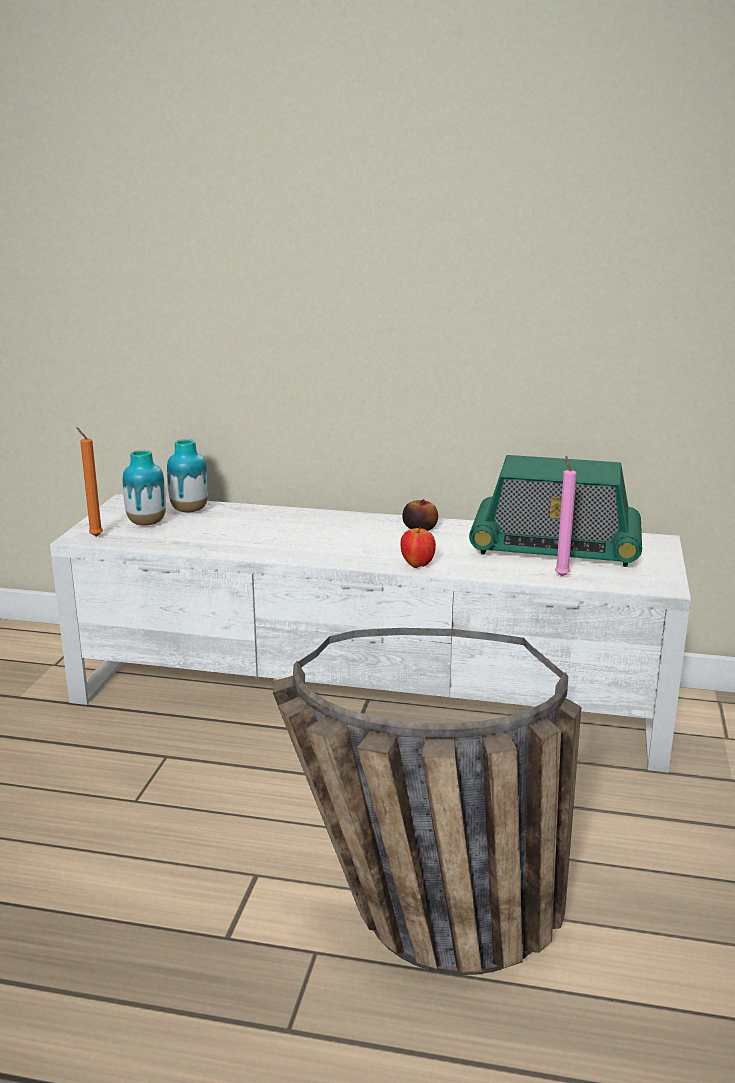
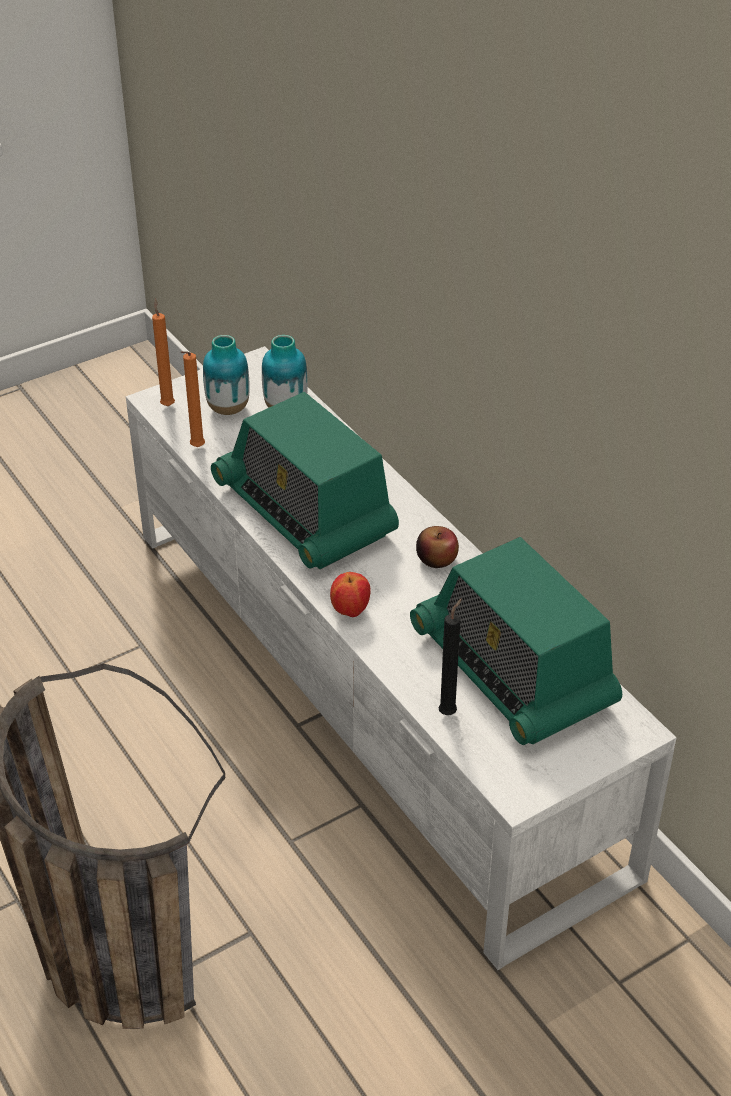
camera: 45 degrees right, 20 degrees up
(159, 545) = (196, 448): none -> orange candle
(297, 541) = (305, 511): none -> radio
(561, 575) = (449, 712): pink candle -> black candle

